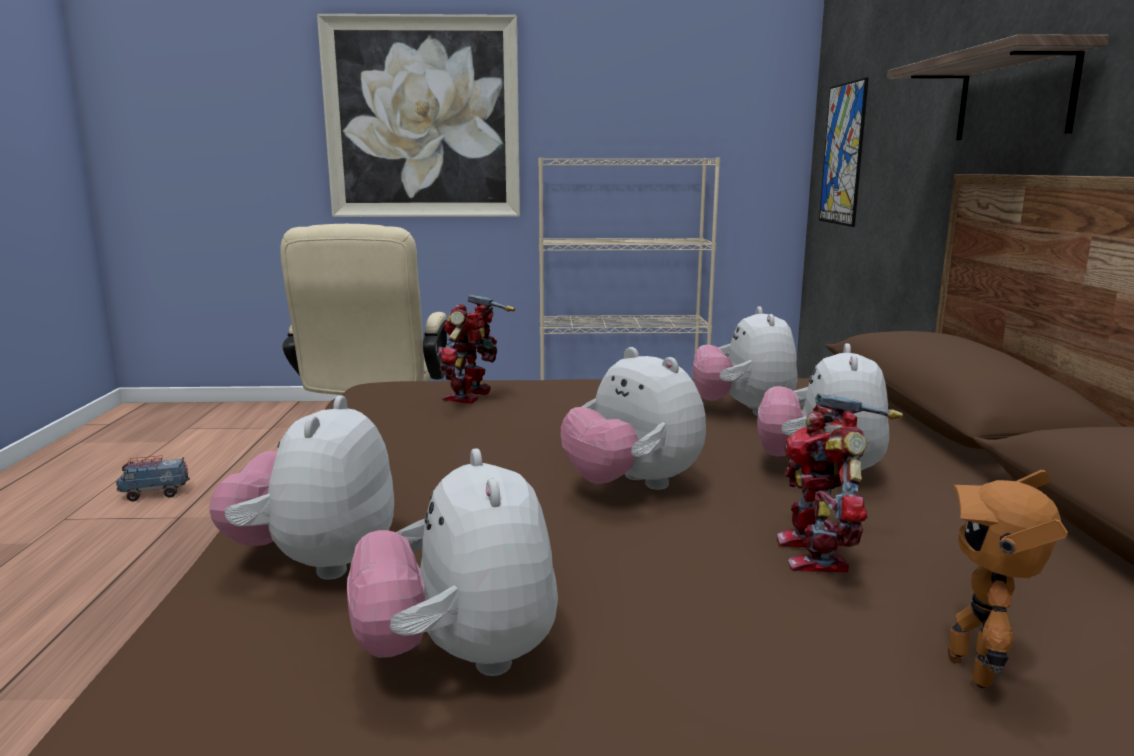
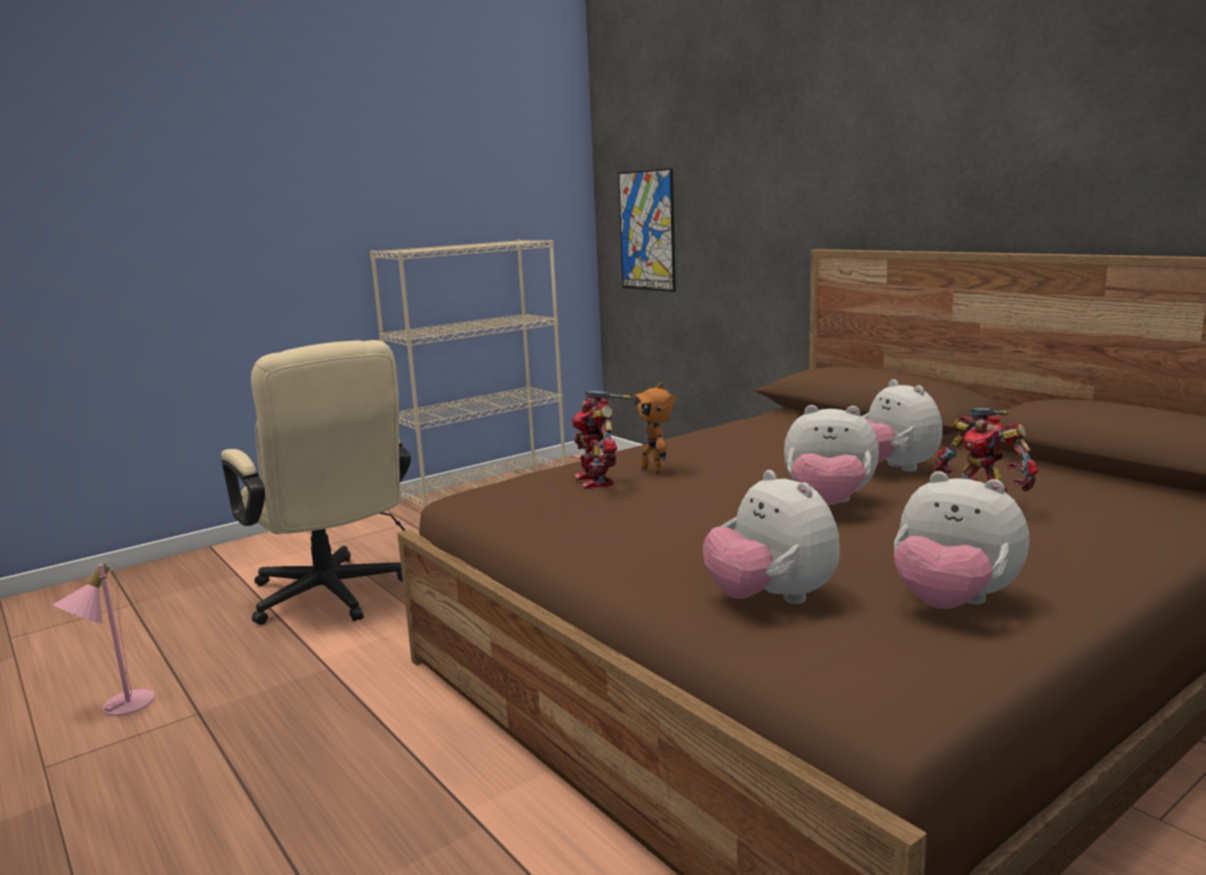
camera: 35 degrees left, 0 degrees up
(155, 494) = (117, 706): toy truck -> pink table lamp
(423, 119) = (236, 215): picture -> none
(743, 410) = (774, 446): plush toy -> none
(977, 669) = (1122, 528): toy robot -> toy robot (653, 469)
(1014, 96) = (851, 195): shelf -> none

